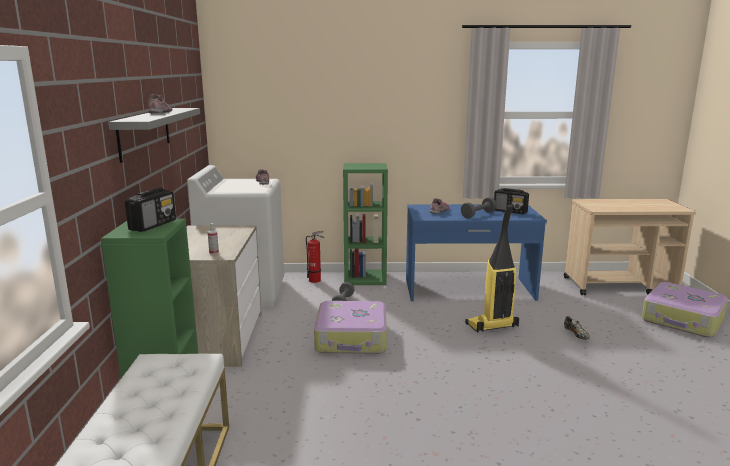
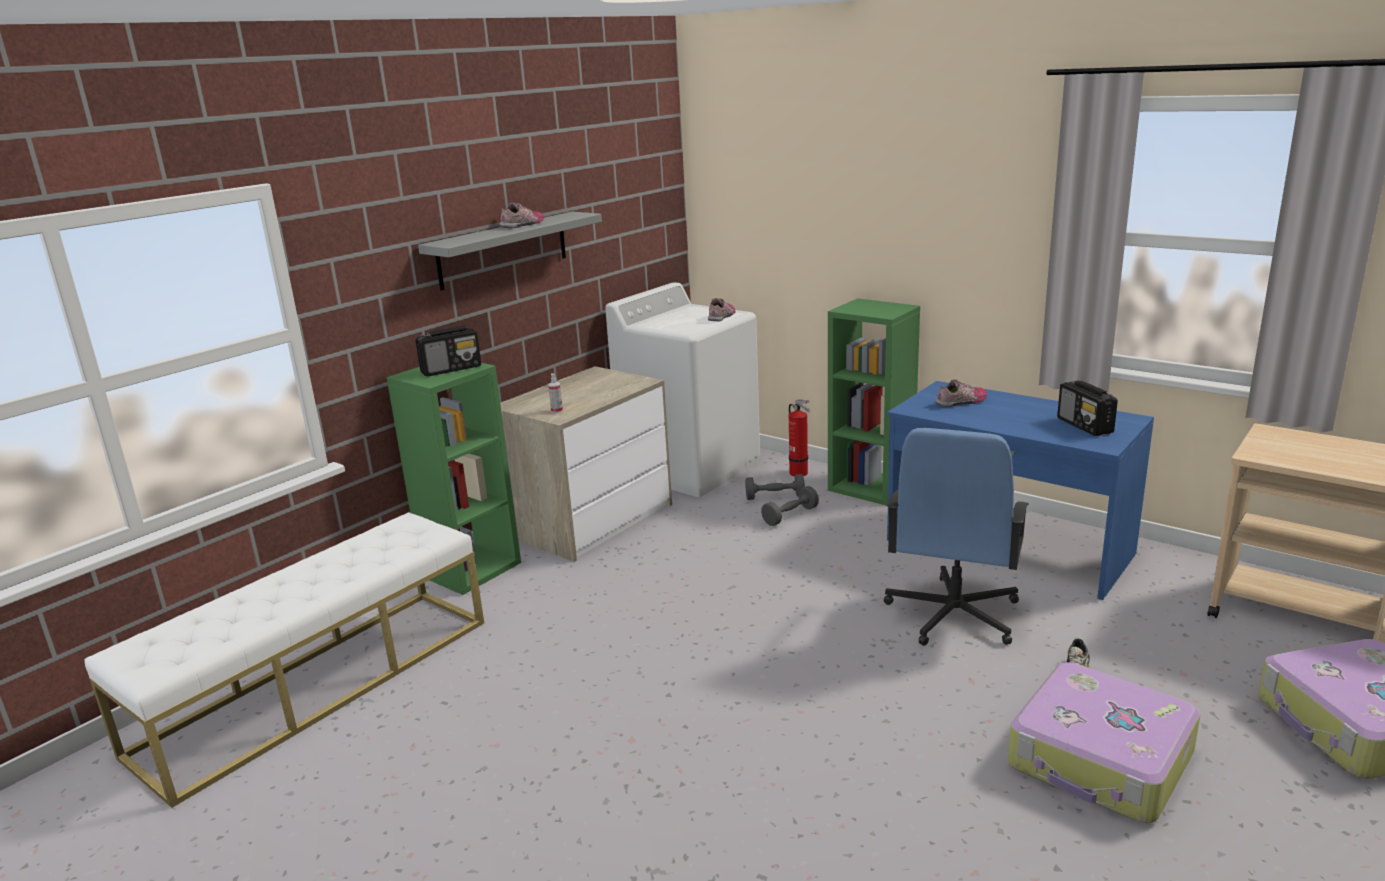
camera: 40 degrees right, 5 degrees up
(352, 338) = (734, 568): suitcase -> suitcase (1101, 761)
(478, 214) = (1012, 421): grey dumbbell -> grey dumbbell (775, 497)
(492, 326) = (952, 615): vacuum cleaner -> blue office chair

